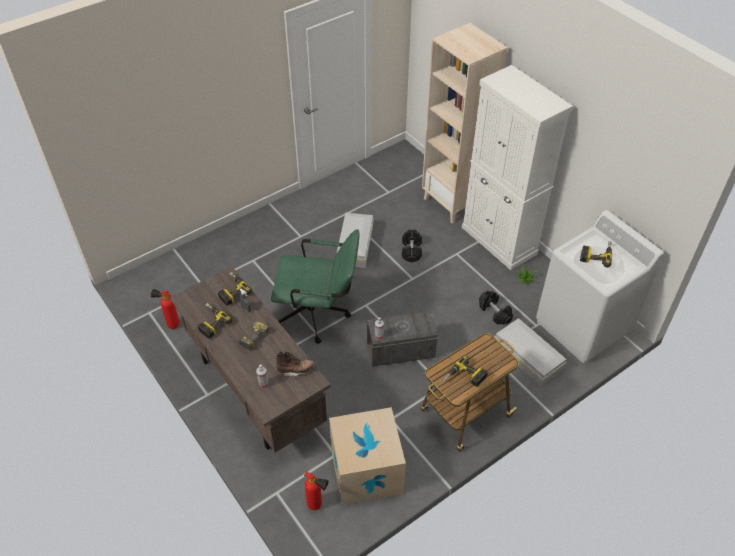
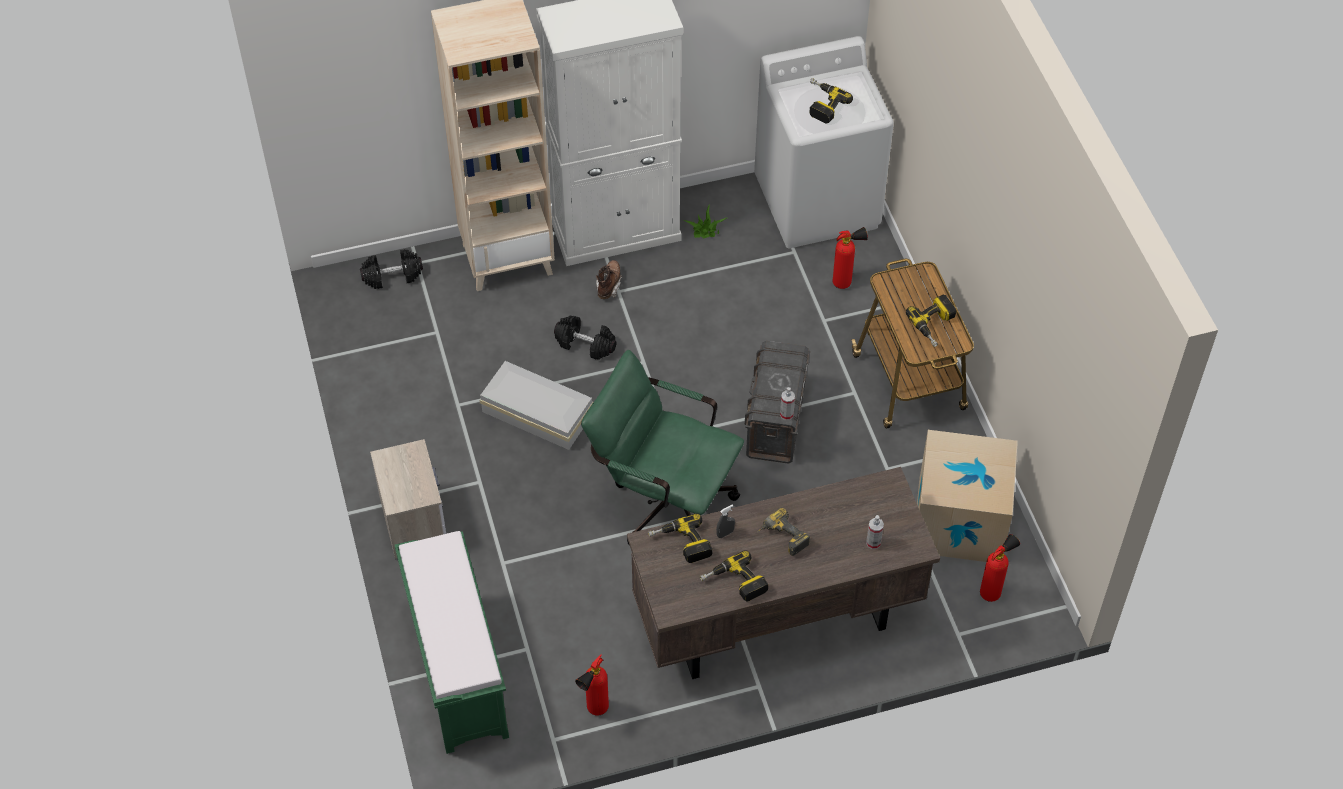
camera: 70 degrees left, 5 degrees up
(181, 262) = (457, 670): none -> green bench
(266, 219) = (413, 521): none -> nightstand
(295, 370) = (862, 500): brown boot -> brown boot (608, 285)
(319, 315) = (663, 501): green office chair -> green office chair turned 90 degrees counterclockwise
(495, 312) = (752, 288): black dumbbell -> black dumbbell (392, 276)
(528, 358) = (846, 282): white storage box -> fire extinguisher

